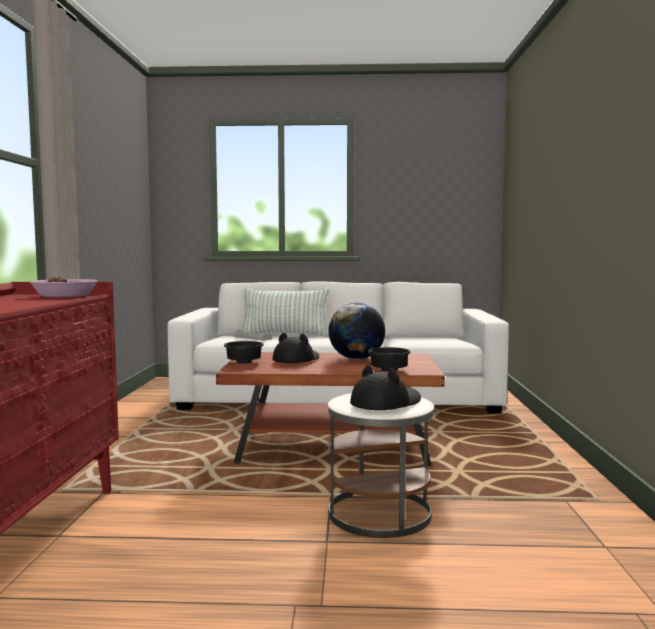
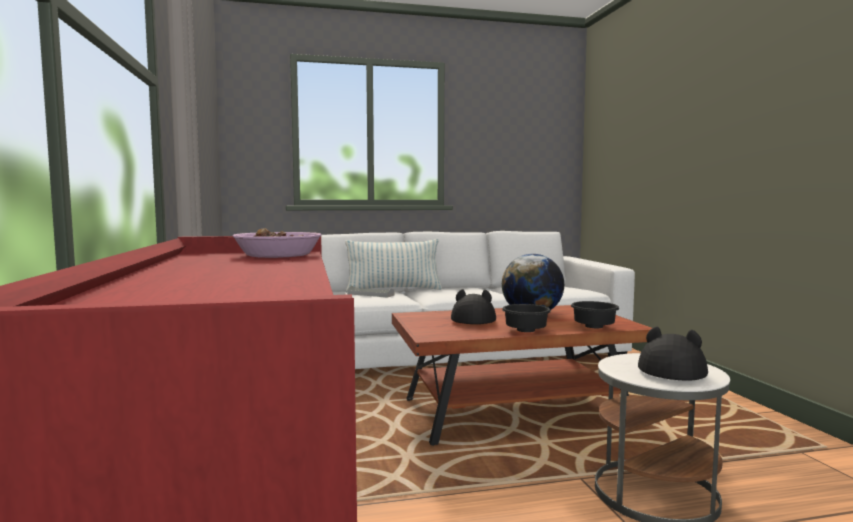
camera: 15 degrees left, 0 degrees up
(242, 363) = (421, 326): black bowl -> black bowl (524, 331)

